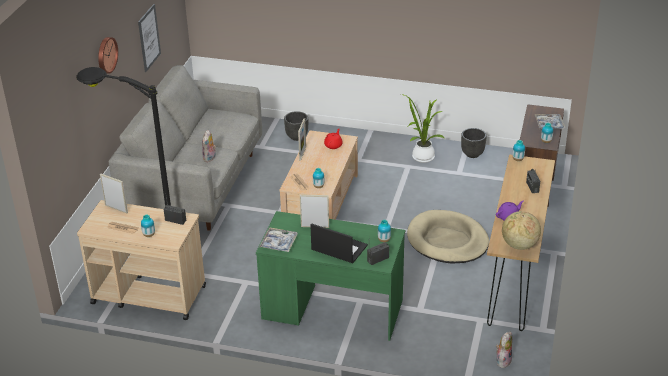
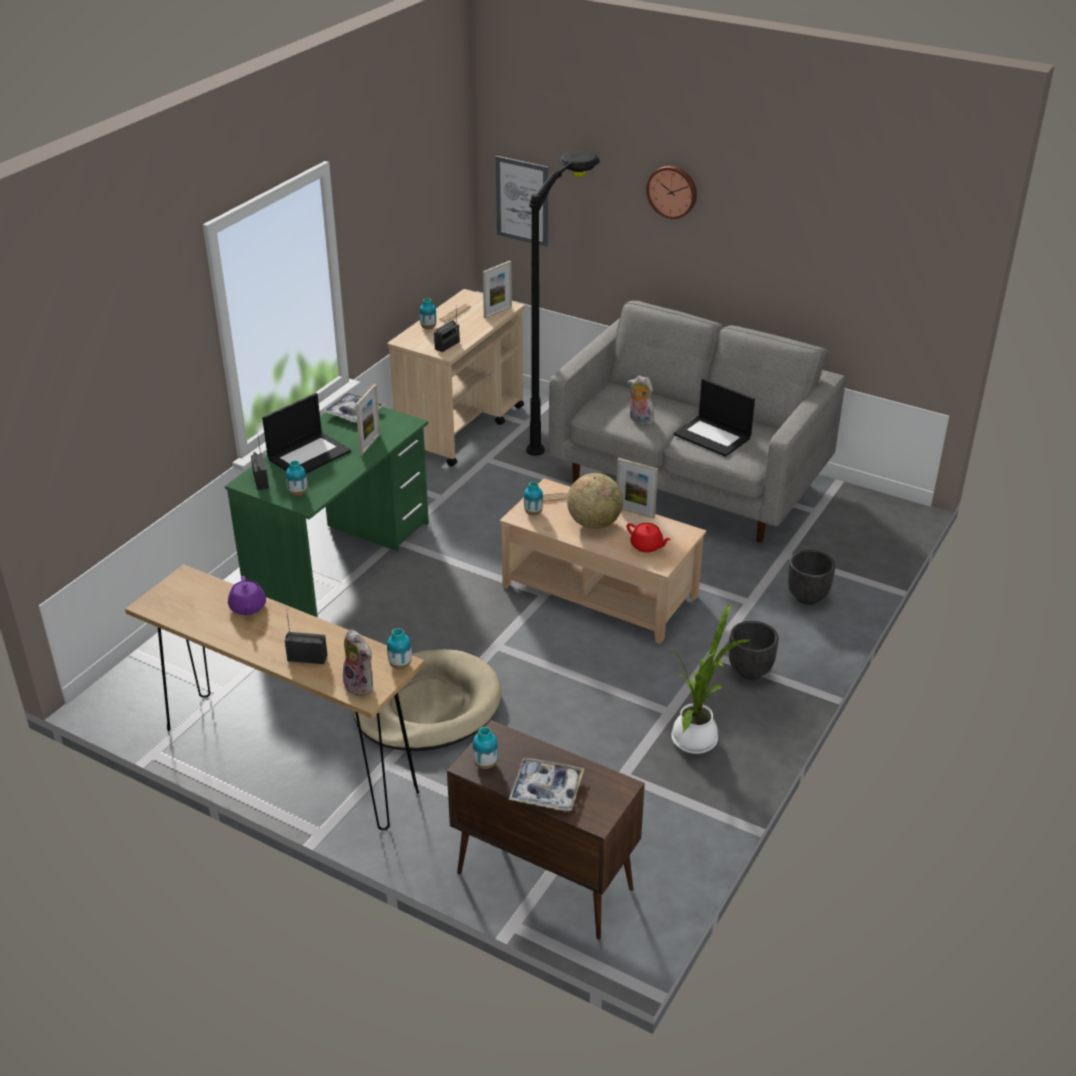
camera: 105 degrees right, 0 degrees up
(149, 37) = (806, 268): picture -> picture (522, 201)
(221, 131) = (713, 436): none -> laptop
(472, 154) = (683, 814): black planter -> black planter (750, 671)
(503, 360) = (127, 691): plush toy -> plush toy (361, 685)
(519, 245) = (172, 599): globe -> globe (594, 523)

